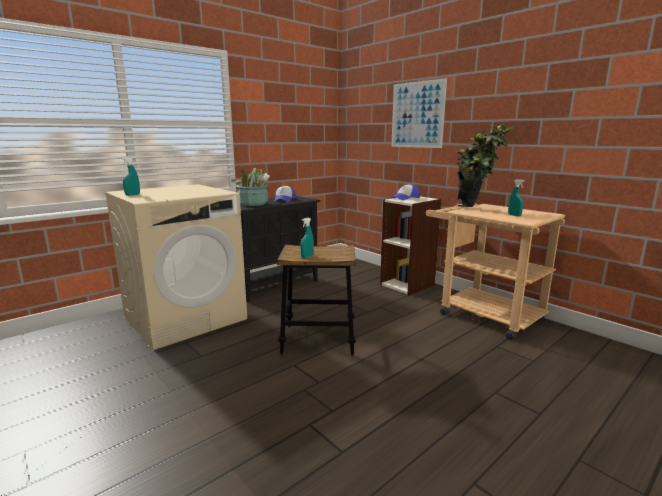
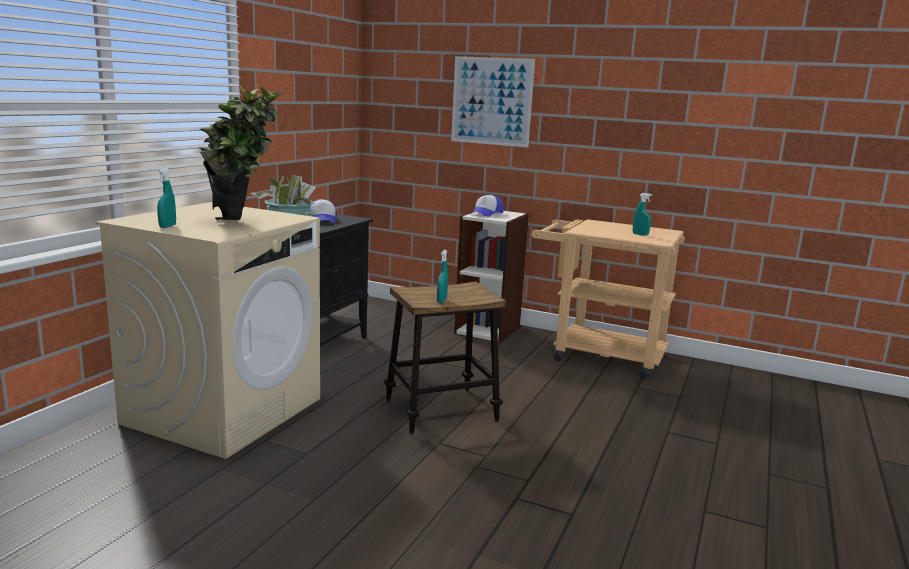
camera: 25 degrees left, 0 degrees up
(476, 209) = (593, 227): potted plant -> potted plant (243, 223)

